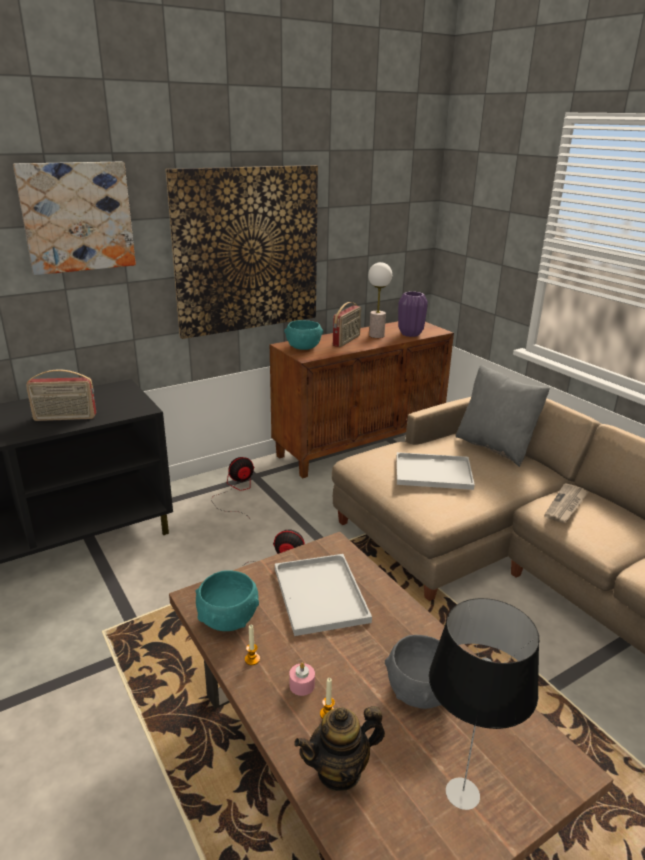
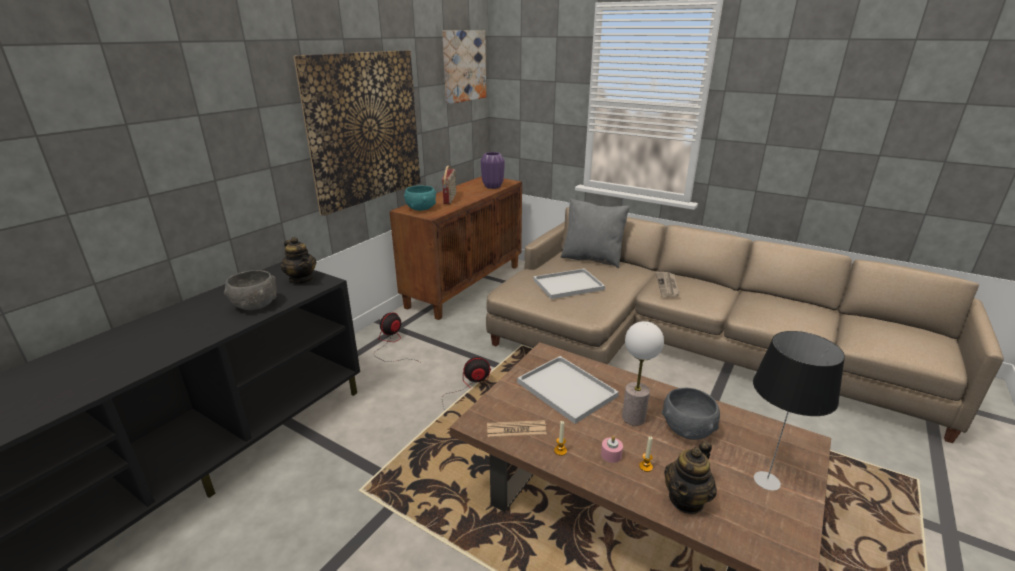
camera: 25 degrees left, 0 degrees up
(65, 418) = (255, 305): radio -> grey bowl
(77, 217) = (220, 106): picture -> picture (463, 66)
(125, 402) = (302, 279): none -> teapot
(228, 619) = (516, 429): turquoise bowl -> newspaper
(376, 335) = (468, 191): table lamp -> table lamp (633, 417)

